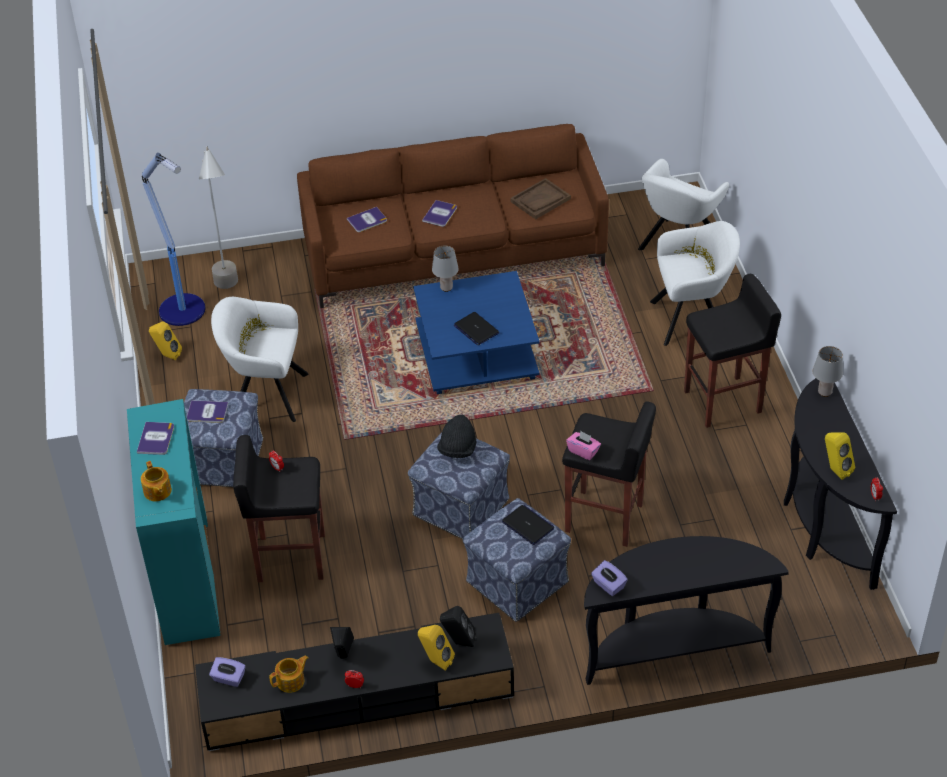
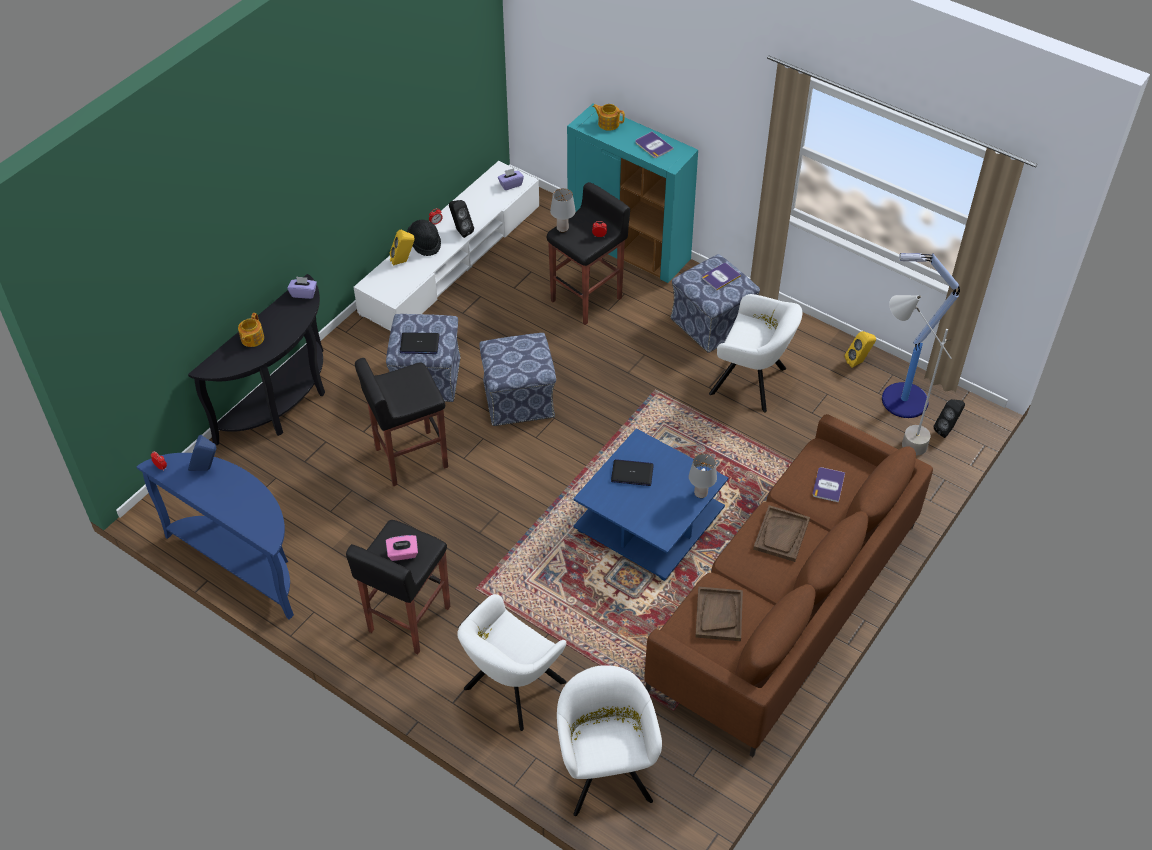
camera: 135 degrees right, 5 degrees up
(265, 394) = (752, 383): white armchair -> white armchair turned 60 degrees clockwise
(291, 681) = (474, 204): teapot -> teapot (252, 339)
(356, 696) = (452, 259): black tv stand -> white tv stand
(440, 214) = (781, 535): book -> brown tray
(457, 449) = (525, 361): black hat -> black hat (425, 243)
(458, 642) = (401, 278): black speaker -> black speaker (947, 430)
(583, 451) = (411, 373): pink tissue box -> pink tissue box (403, 554)
(822, 525) = (242, 562): black console table -> blue console table
(824, 392) = (263, 532): grey table lamp -> grey table lamp (562, 228)
(835, 470) = (206, 469): yellow speaker -> blue speaker

